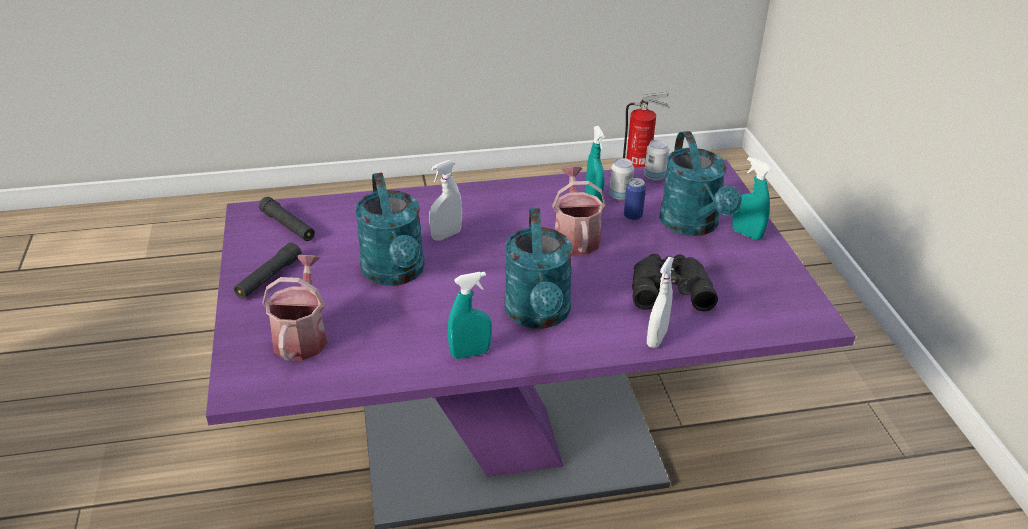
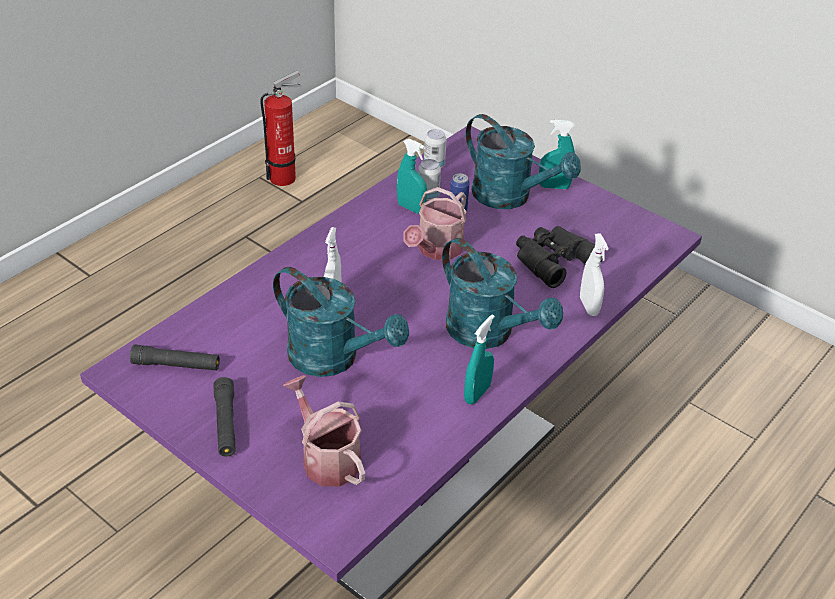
camera: 40 degrees left, 5 degrees up
(575, 236) = (436, 249): watering can -> watering can turned 105 degrees counterclockwise

